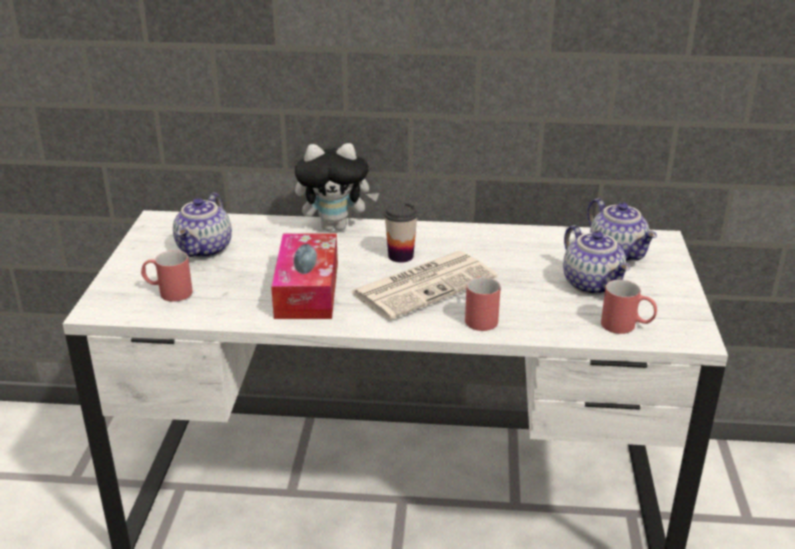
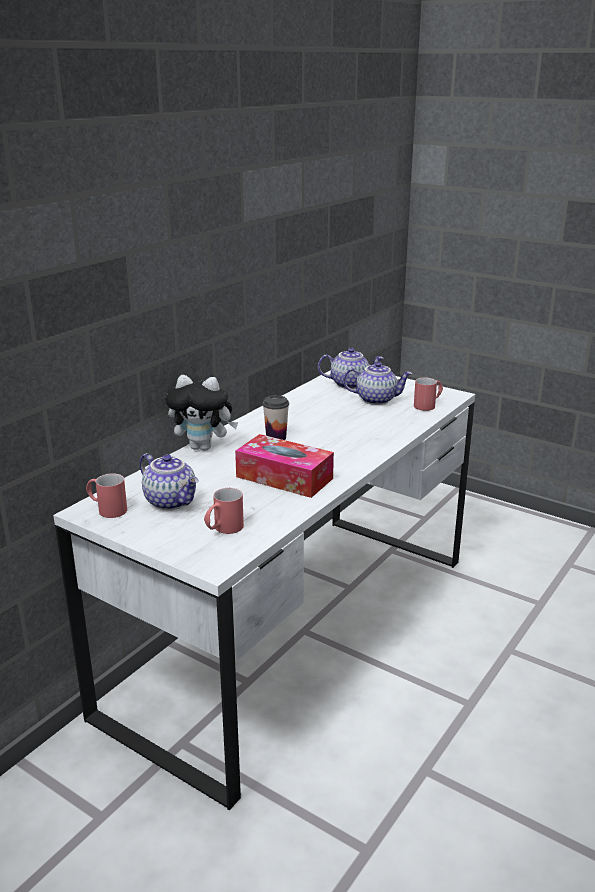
camera: 60 degrees left, 5 degrees down
(336, 227) = (203, 447): plush toy -> plush toy turned 75 degrees clockwise
(424, 285) = (323, 441): newspaper -> none
(480, 317) = (379, 436): red mug -> red mug (107, 509)

